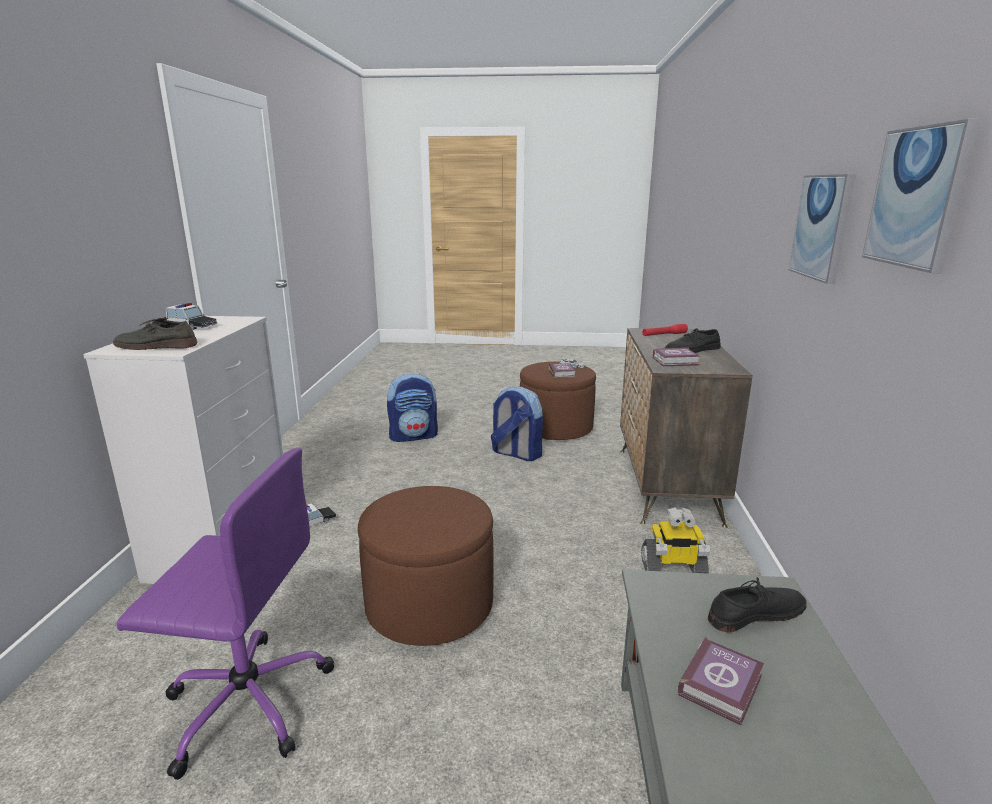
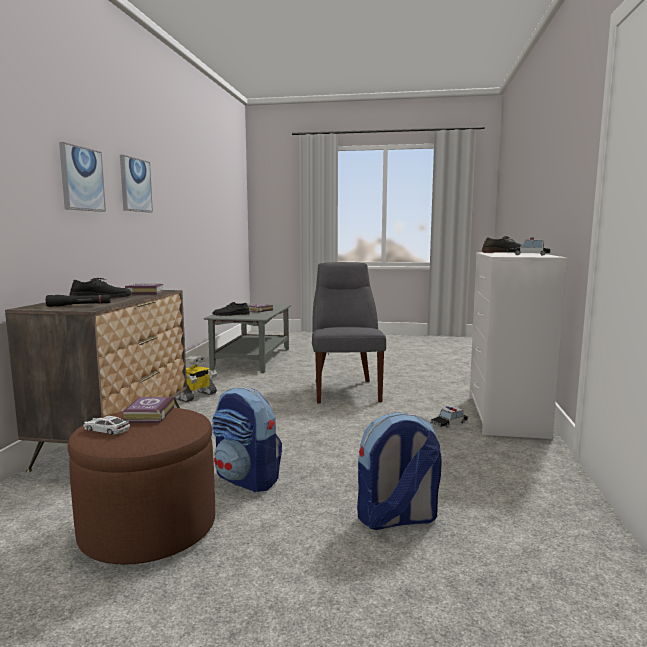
camera: 175 degrees left, 10 degrees down
(246, 702) = (415, 374): purple office chair -> none
(429, 604) = (345, 390): brown ottoman -> grey chair
(664, 335) = (79, 305): red flashlight -> black flashlight
(673, 568) = (195, 396): toy robot -> toy robot turned 120 degrees clockwise
(917, 197) = (170, 176): picture -> picture (82, 179)

